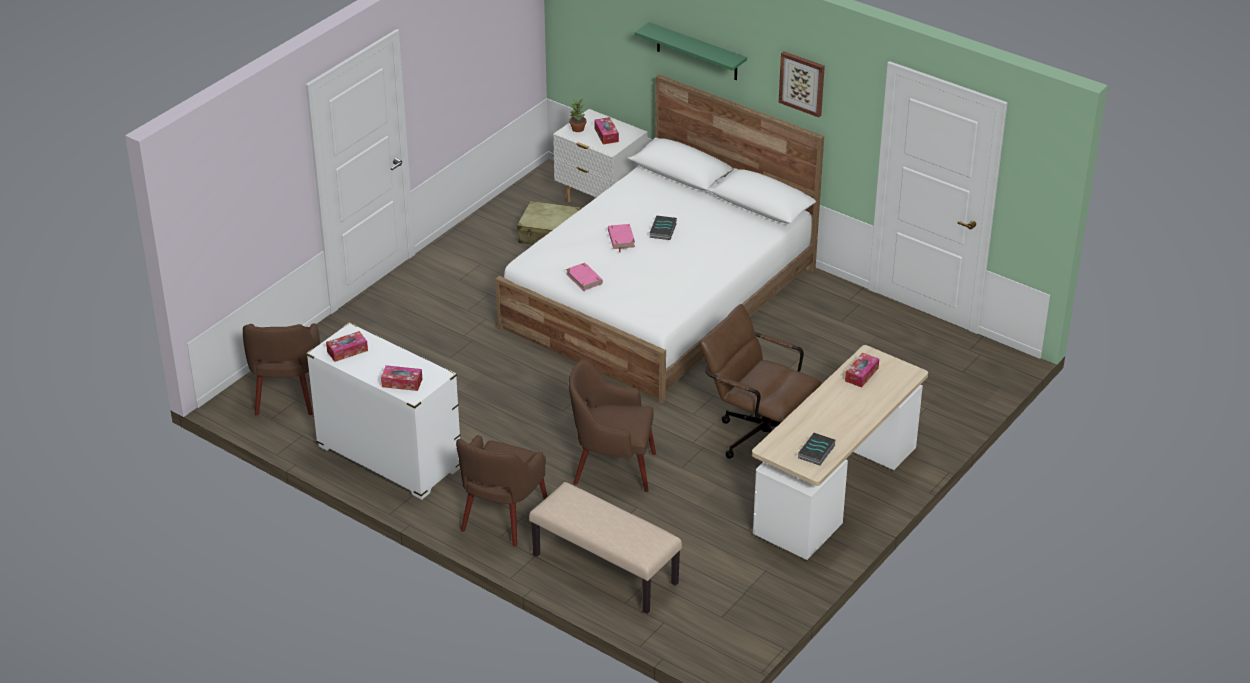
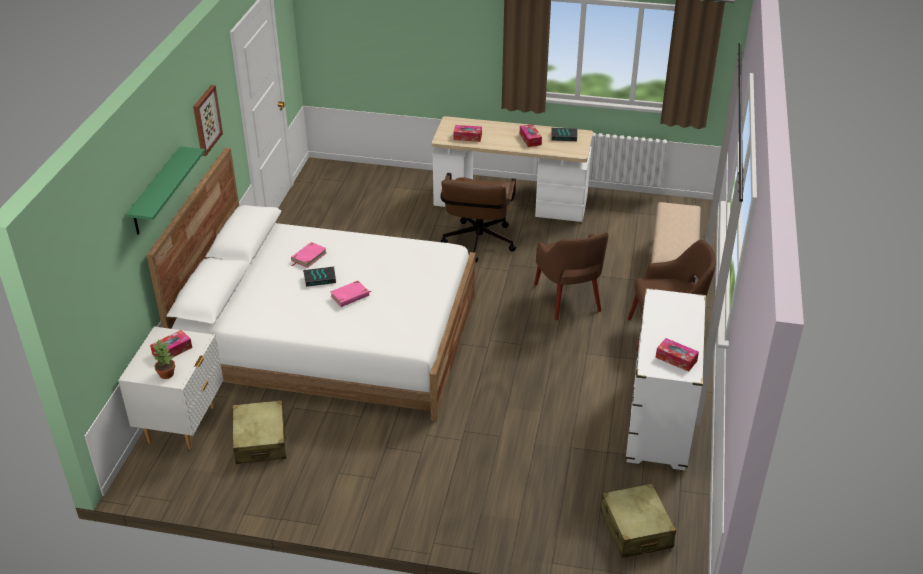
camera: 115 degrees left, 0 degrees up
(286, 394) = (636, 529): brown armchair -> beige suitcase
(402, 383) = (685, 312): tissue box -> tissue box (530, 139)
(584, 278) = (423, 300): pink book -> pink book (309, 257)

